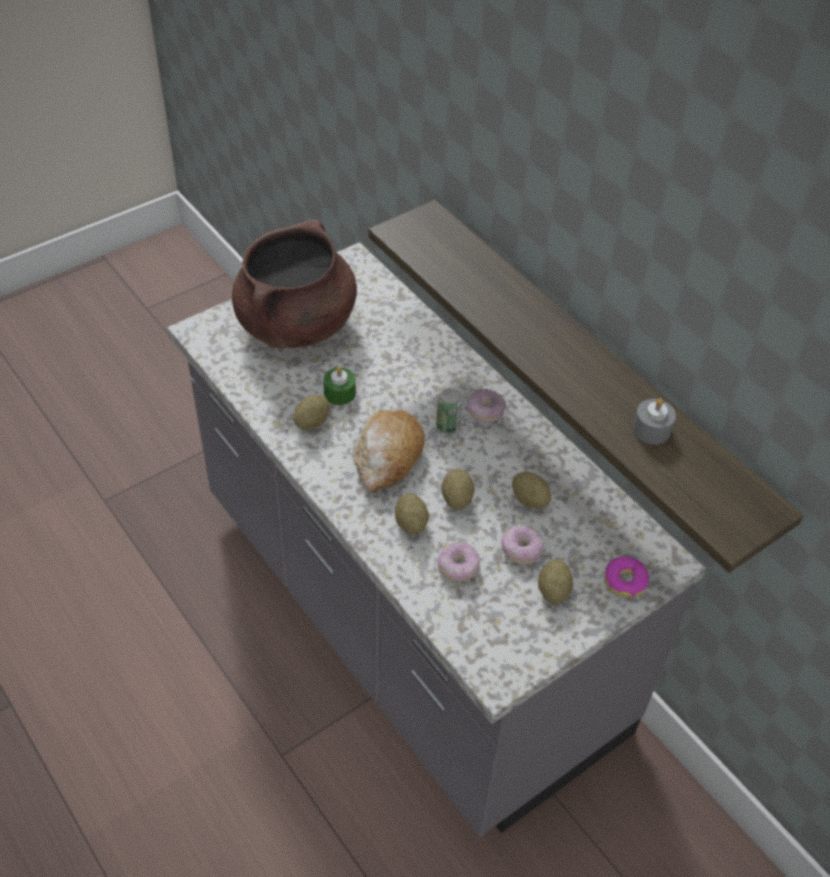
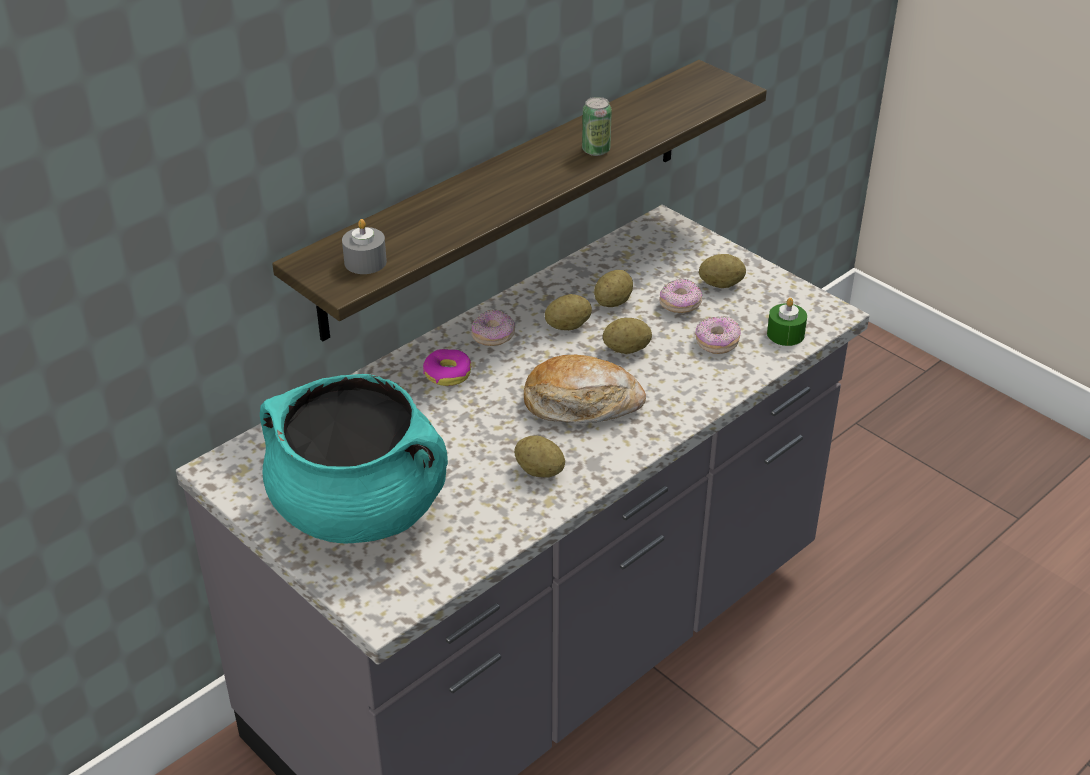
camera: 95 degrees left, 10 degrees down
(296, 325) = (361, 509): brown cooking pot -> turquoise cooking pot
(339, 393) = (485, 453): green candle -> green candle (785, 334)
(411, 523) = (670, 378): potato -> potato (568, 326)
(448, 426) = (522, 362): can -> can (596, 150)
(625, 581) = (694, 245): donut -> donut (447, 373)
(651, 430) = (628, 121): grey candle -> grey candle (365, 262)

